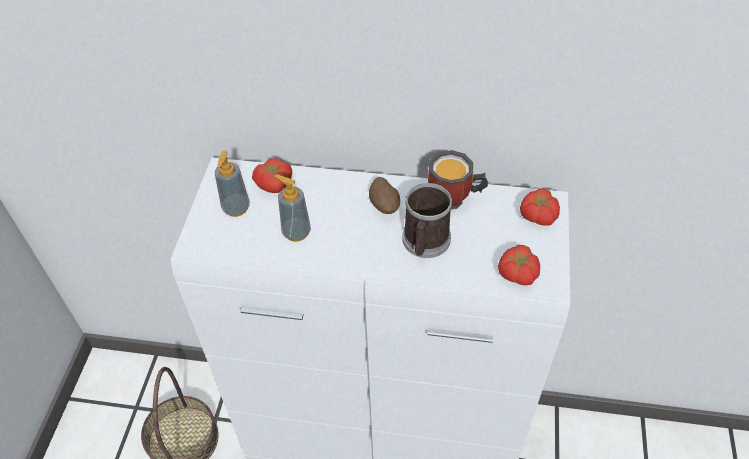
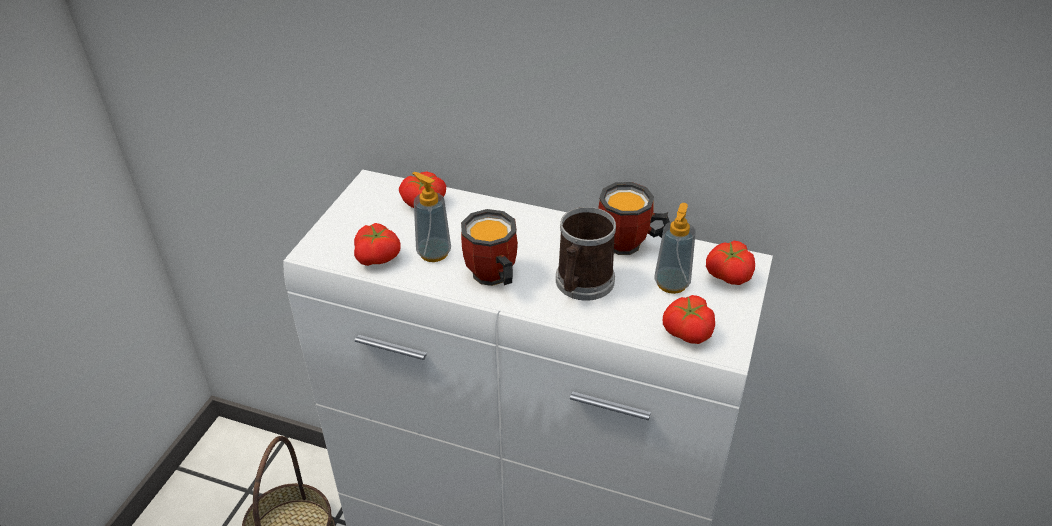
camera: 10 degrees right, 10 degrees down
(236, 208) = (373, 220): soap dispenser -> soap dispenser (671, 284)
(251, 243) = (379, 257): none -> tomato
(350, 249) = (491, 278): none -> mug
(384, 206) = (544, 241): potato -> none

